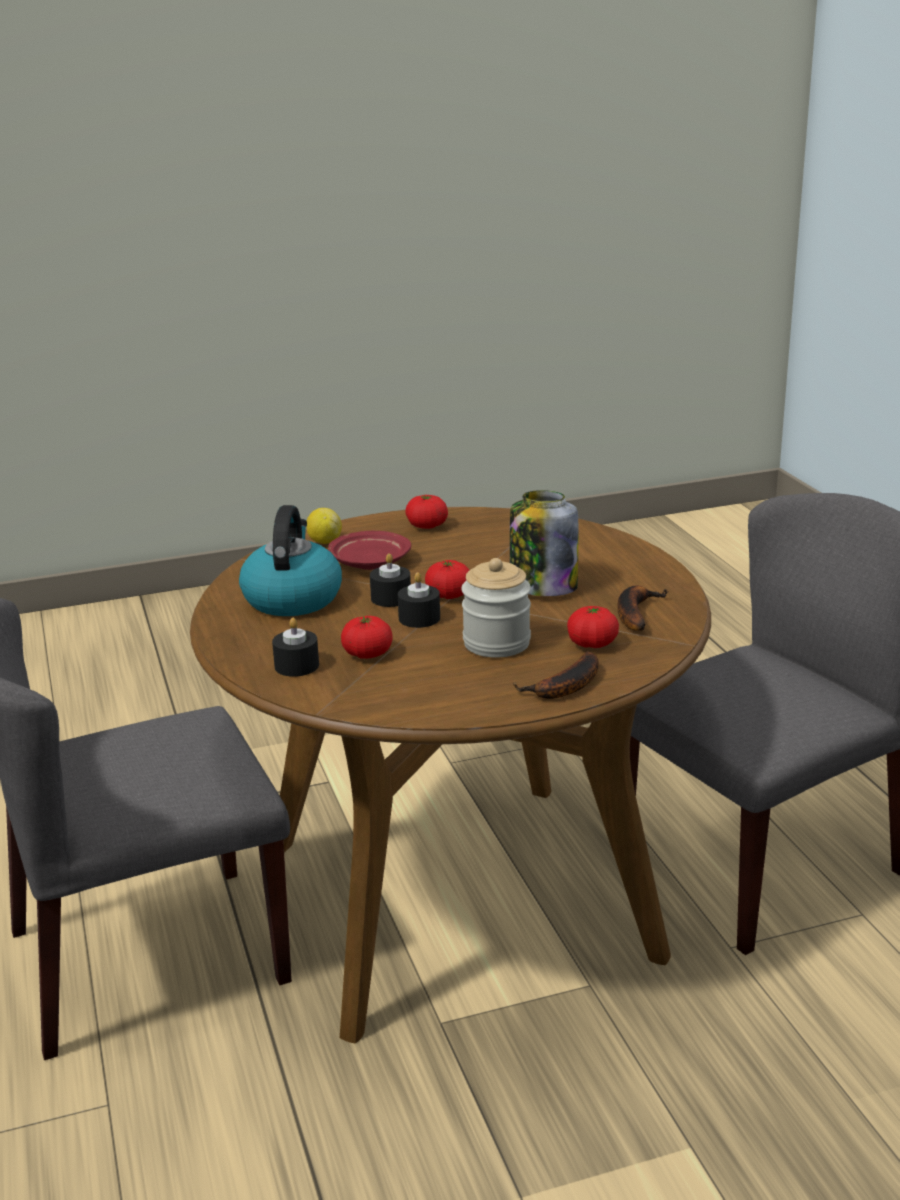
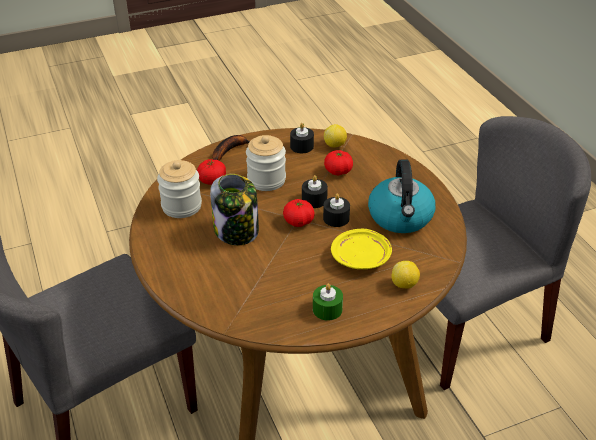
camera: 175 degrees right, 15 degrees up
(296, 665) = (374, 162): black candle -> black candle (302, 146)
(359, 693) = (335, 145): none -> lemon
(369, 562) = (361, 257): red plate -> yellow plate
(427, 526) = (327, 309): tomato -> green candle
(635, 613) = (181, 206): banana -> jar

